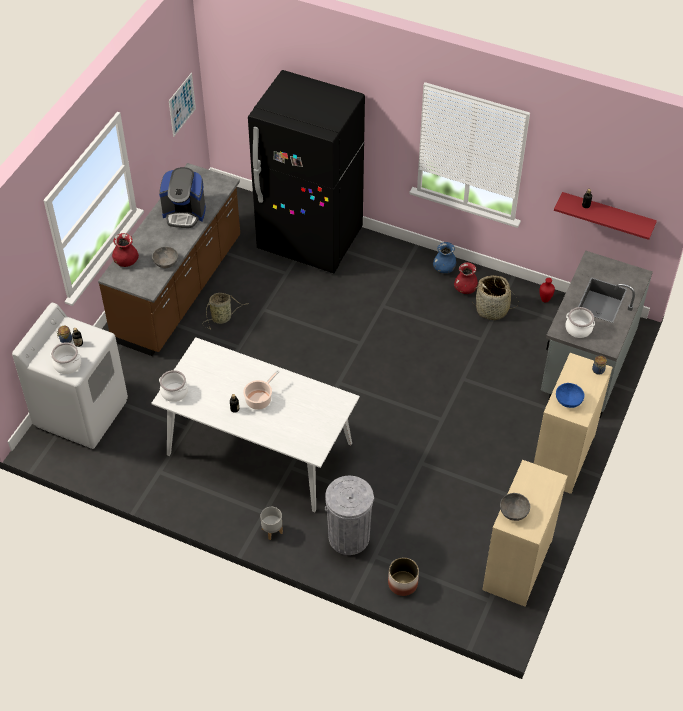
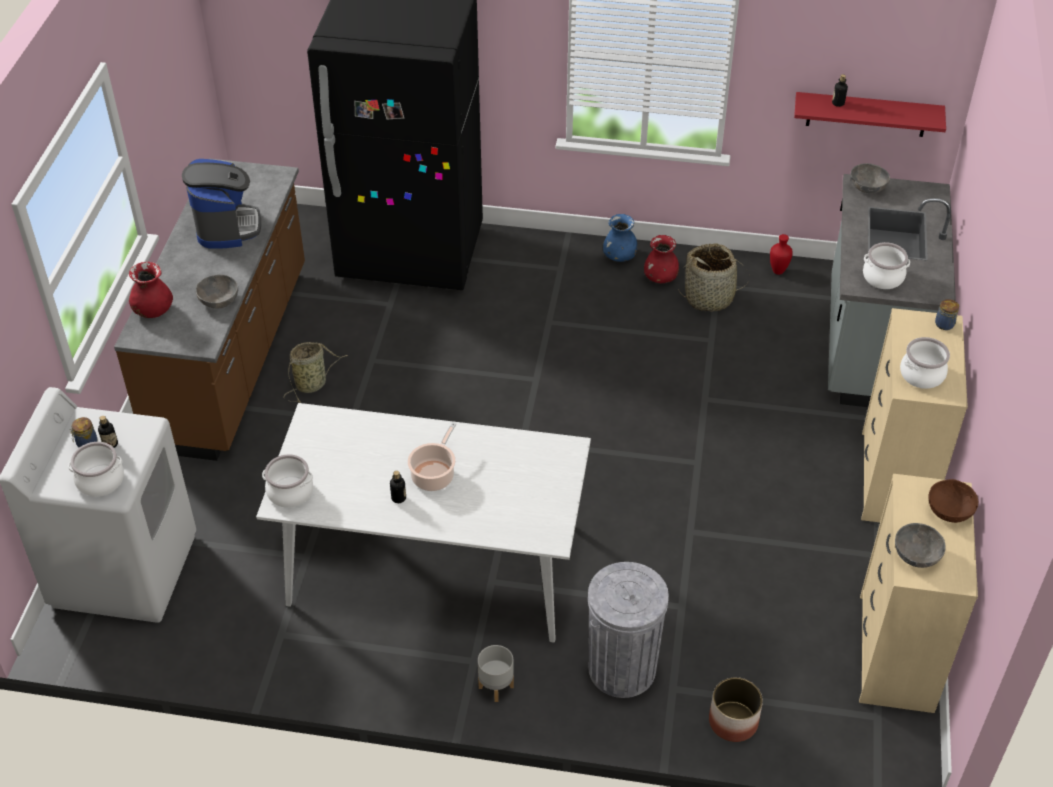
camera: 15 degrees left, 5 degrees down
(182, 104) = (186, 68): picture -> none
(184, 213) = (226, 227): coffee machine -> coffee machine turned 90 degrees counterclockwise
(546, 489) = (949, 510): none -> brown bowl
(568, 401) = (922, 375): blue bowl -> cooking pot
(596, 263) = (867, 187): none -> grey bowl

